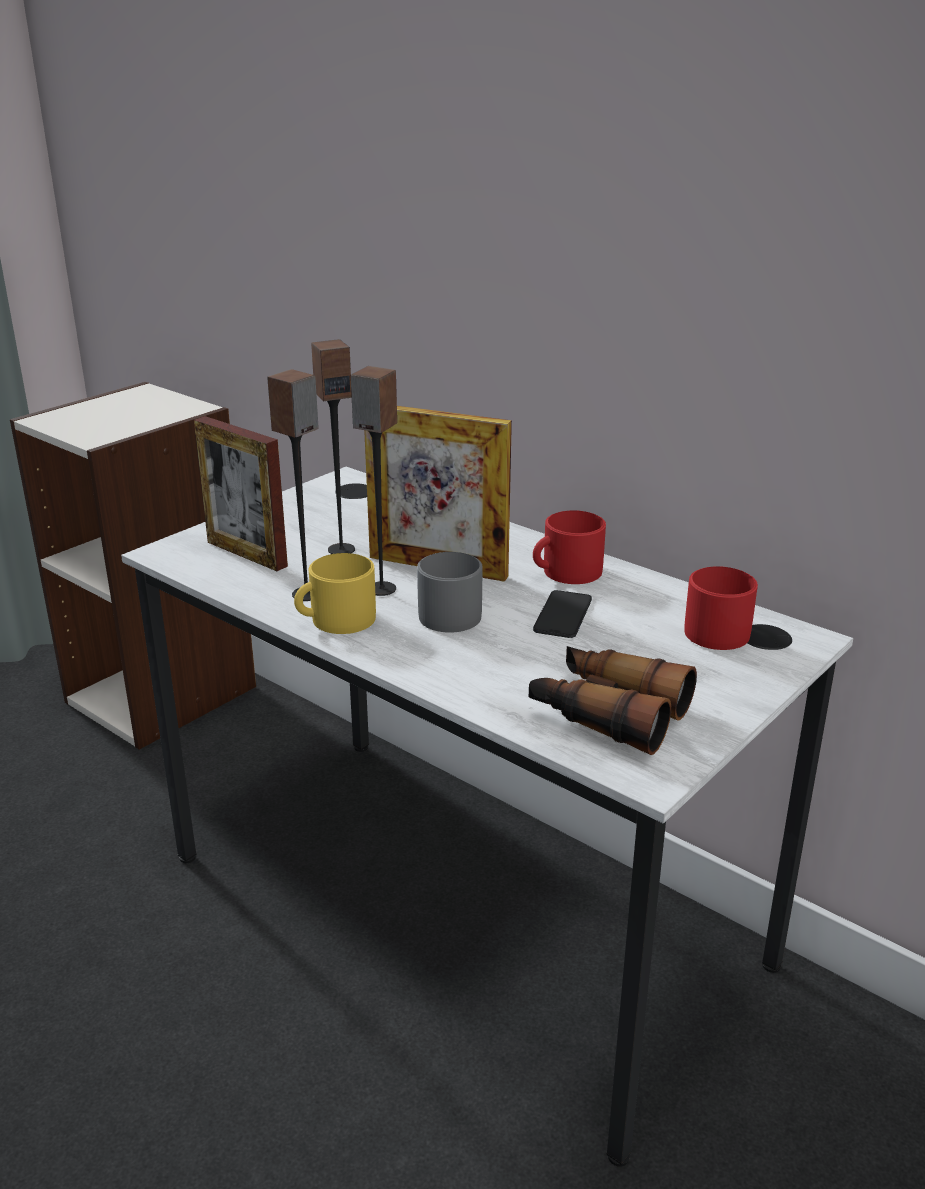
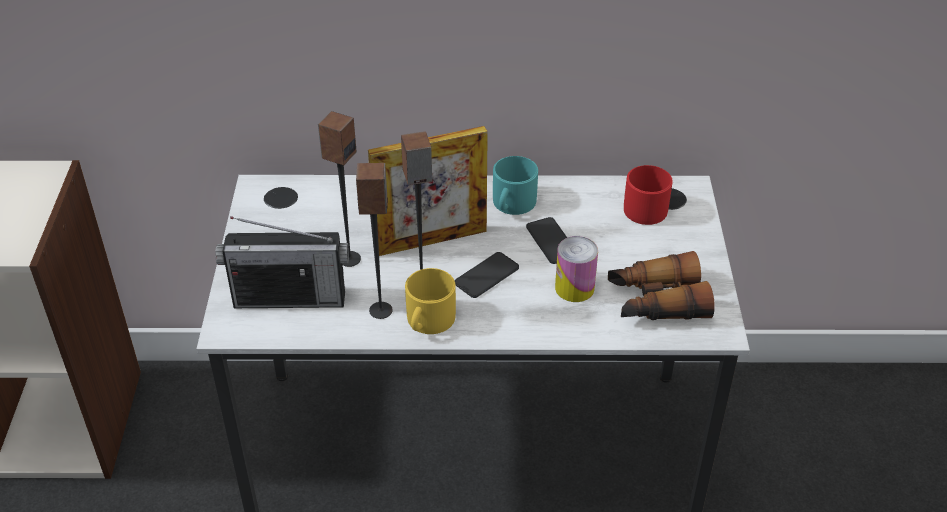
camera: 40 degrees left, 15 degrees up
(246, 554) = (290, 298): picture frame -> radio
(449, 612) = (486, 275): grey mug -> phone
(527, 660) = (574, 288): none -> can
(565, 572) = (512, 204): red mug -> turquoise mug

